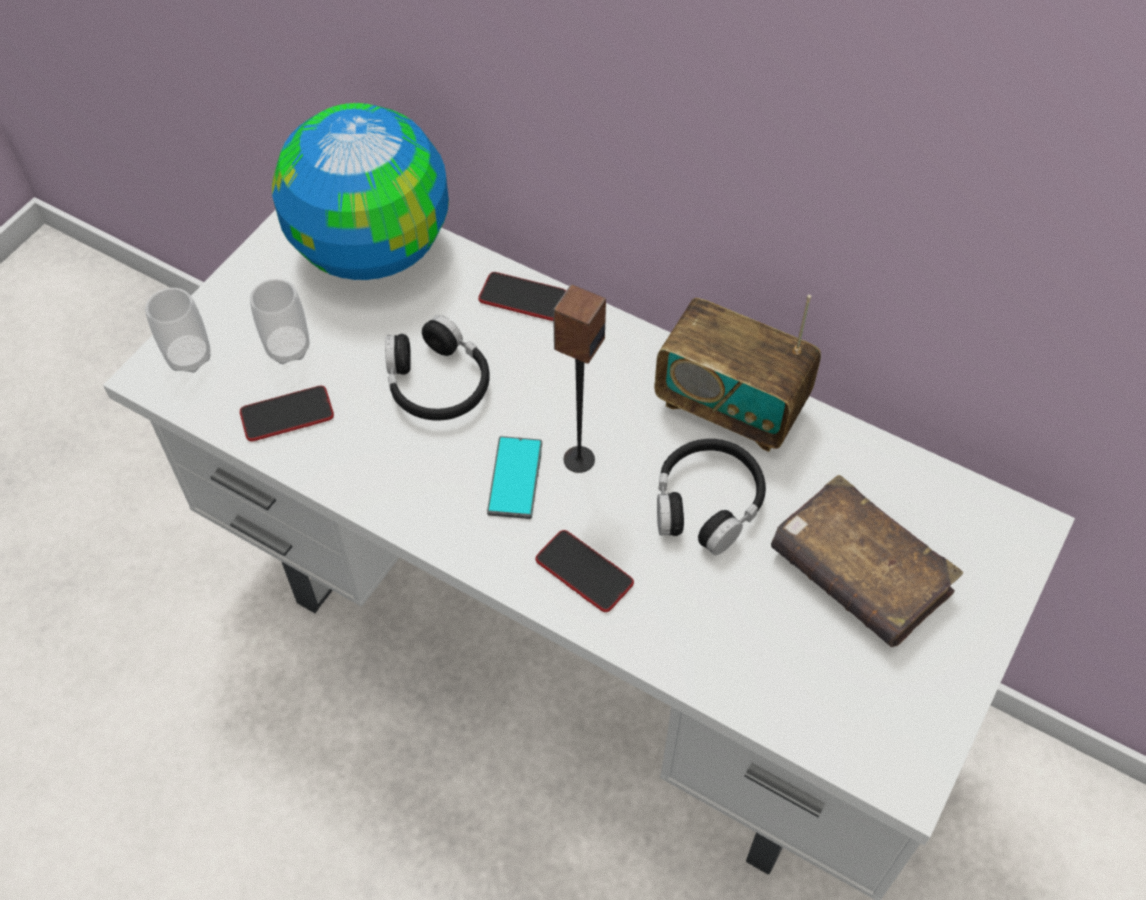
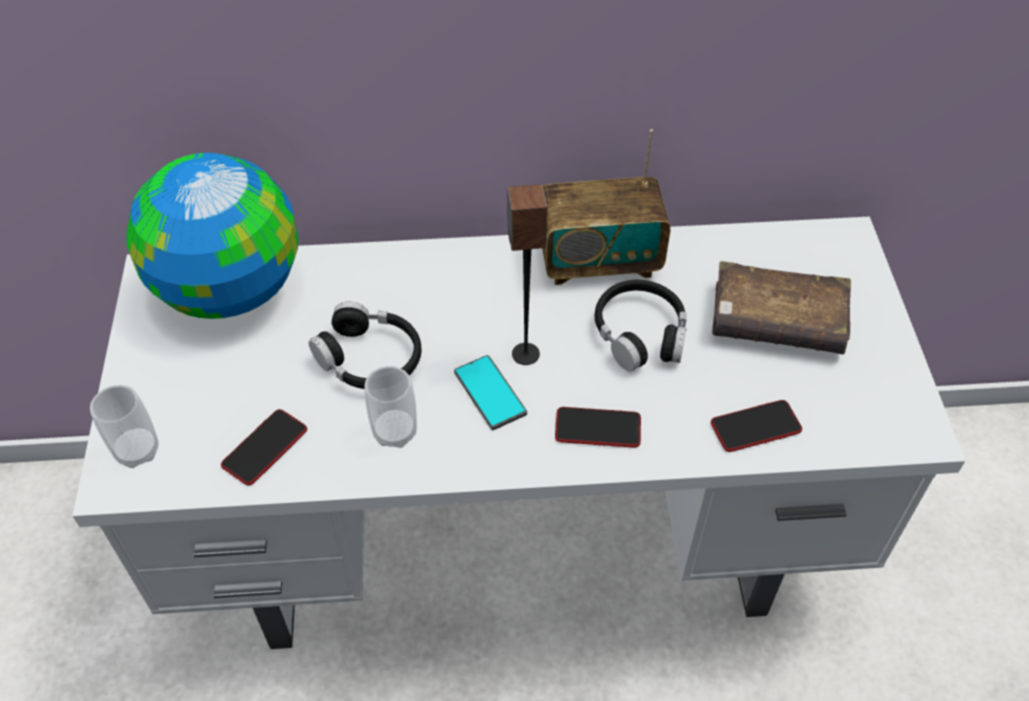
camera: 35 degrees left, 5 degrees down
(288, 348) = (221, 398): cup -> cup (395, 432)
(523, 297) = (384, 264): phone -> phone (755, 427)

